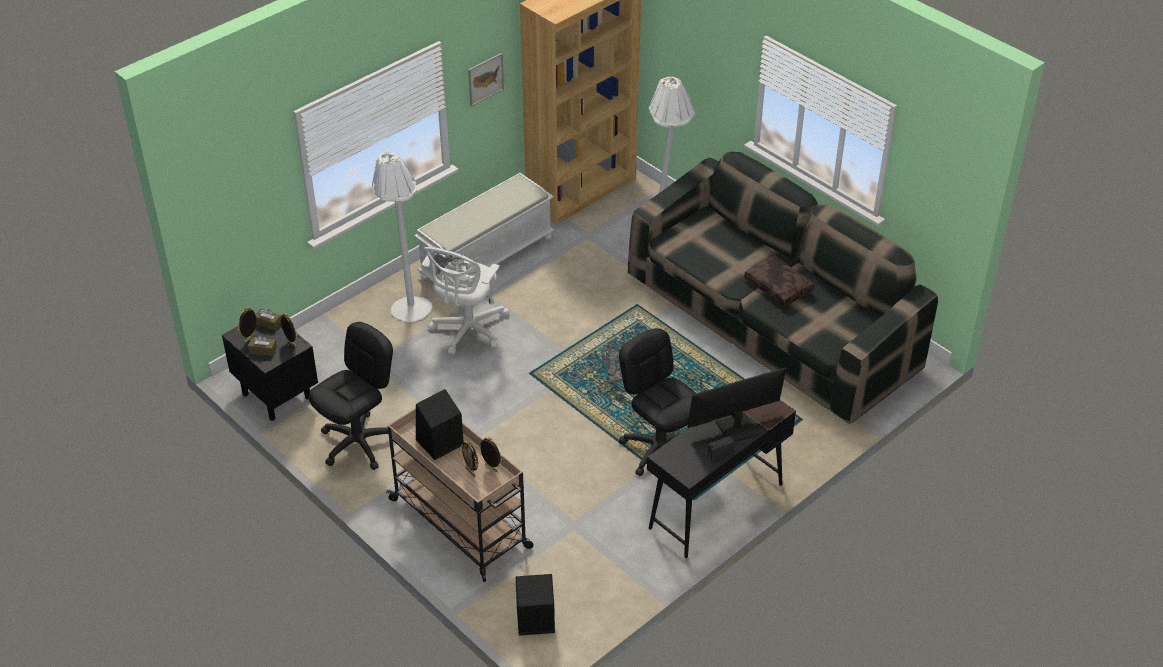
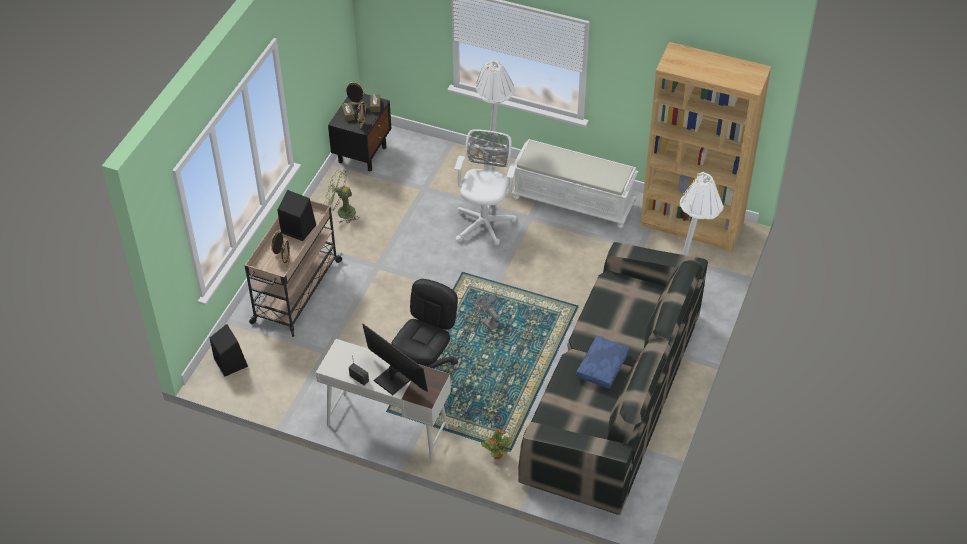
camera: 65 degrees right, 5 degrees up
(359, 443) = (342, 212): black office chair -> green fan
(467, 331) = (485, 222): white office chair -> white office chair turned 105 degrees clockwise
(485, 79) = (629, 78): picture -> none
(715, 506) = (386, 426): black desk -> white desk
(779, 286) = (603, 367): brown pillow -> blue pillow
(802, 431) = (497, 455): none -> potted plant

